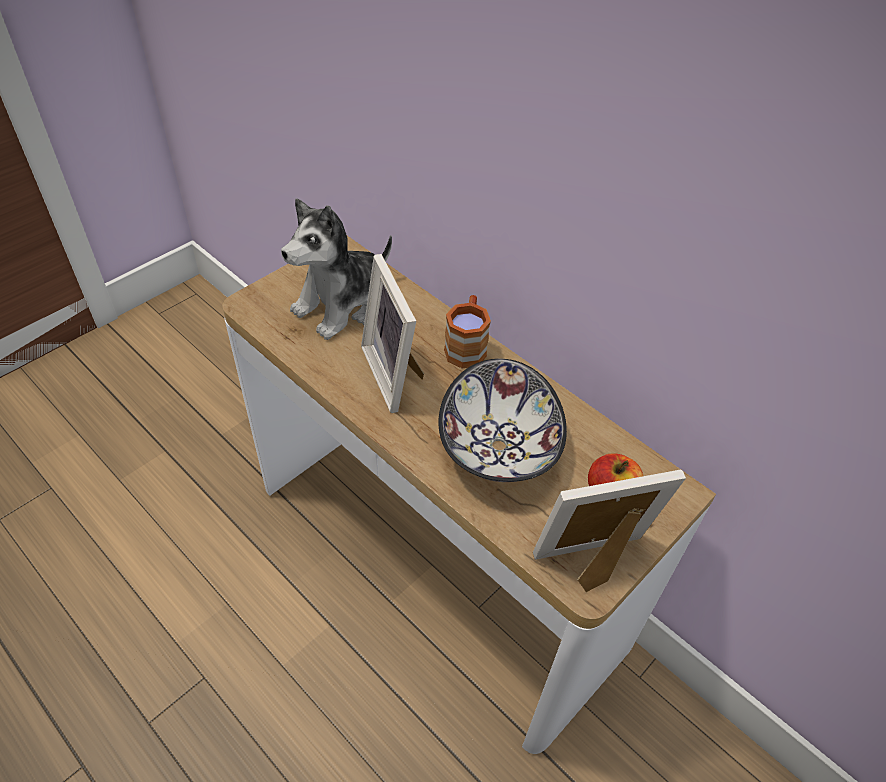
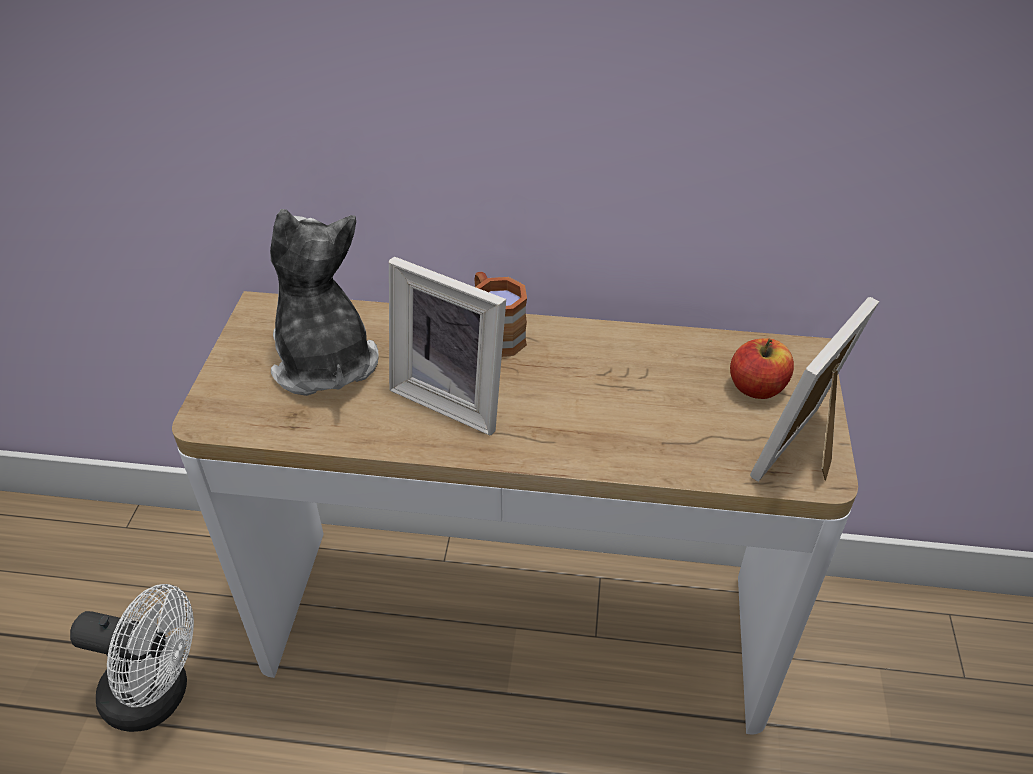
camera: 35 degrees left, 5 degrees down
(206, 464) = (159, 696): none -> white fan
(343, 305) = (324, 361): plush toy -> plush toy turned 150 degrees clockwise
(500, 446) = (624, 404): bowl -> none

